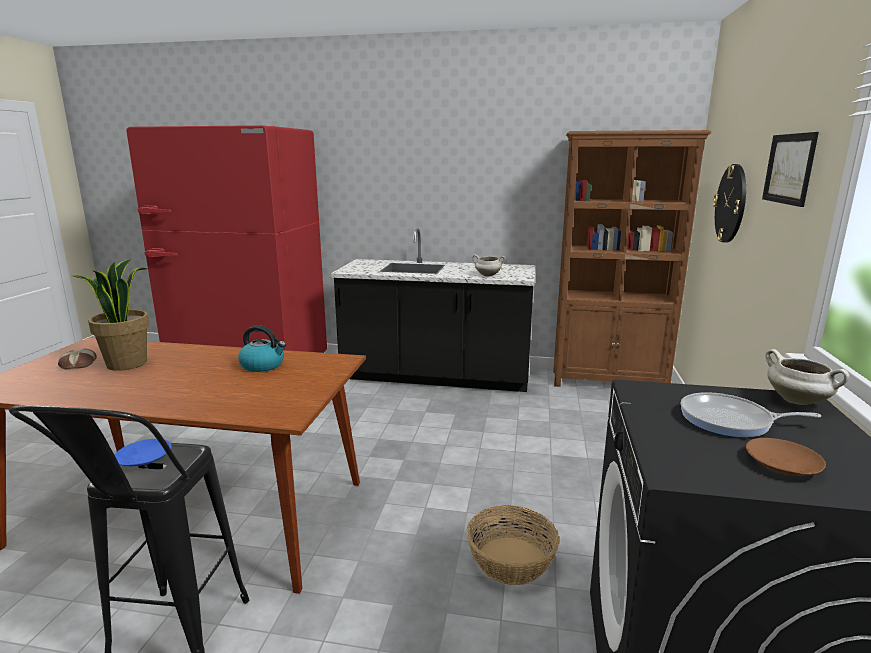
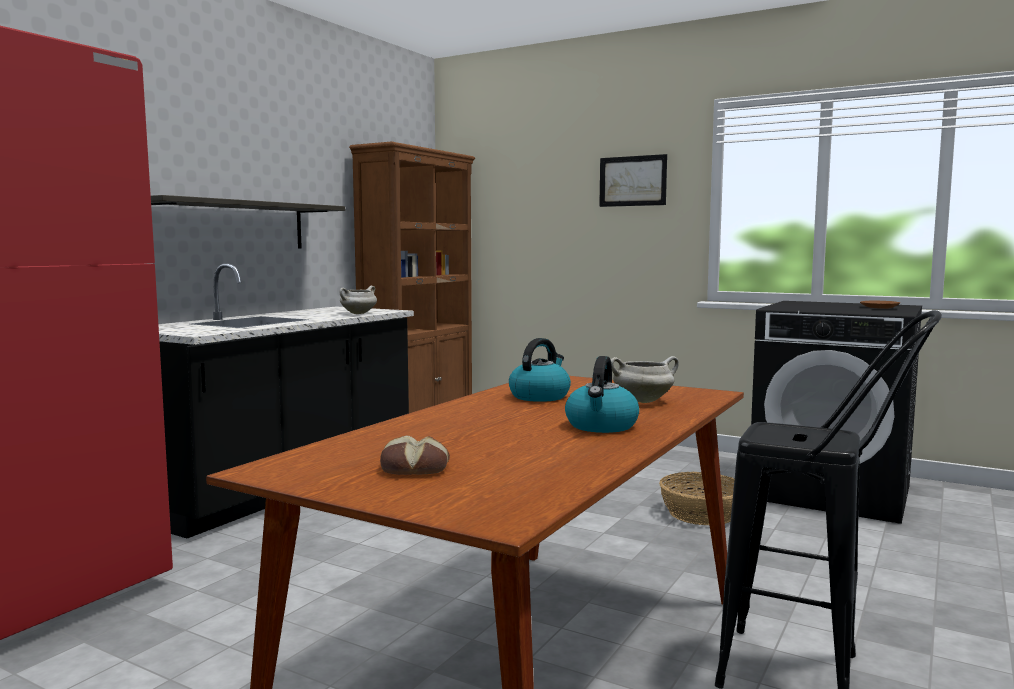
camera: 70 degrees left, 10 degrees down
(126, 363) = (452, 443): potted plant -> none
(143, 458) = (787, 438): blue plate -> none
(161, 391) = (601, 426): none -> kettle
(443, 202) = (230, 225): none -> shelf
(730, 421) = (826, 306): frying pan -> none
(731, 203) = (534, 217): wall clock -> none
(798, 401) = (796, 302): white cooking pot -> white cooking pot (643, 401)

